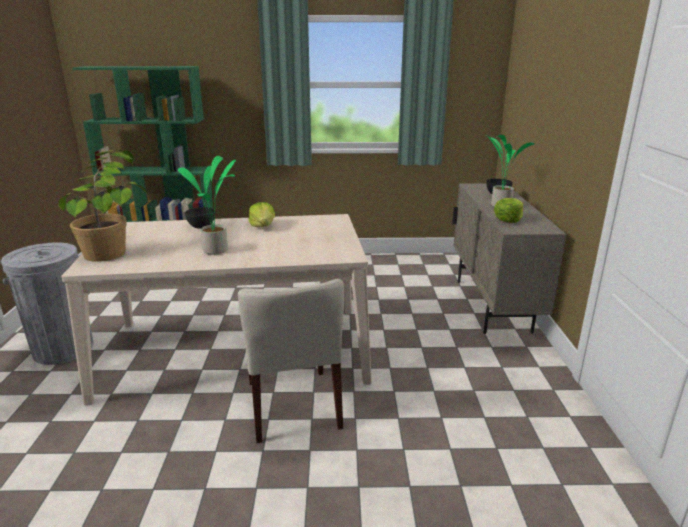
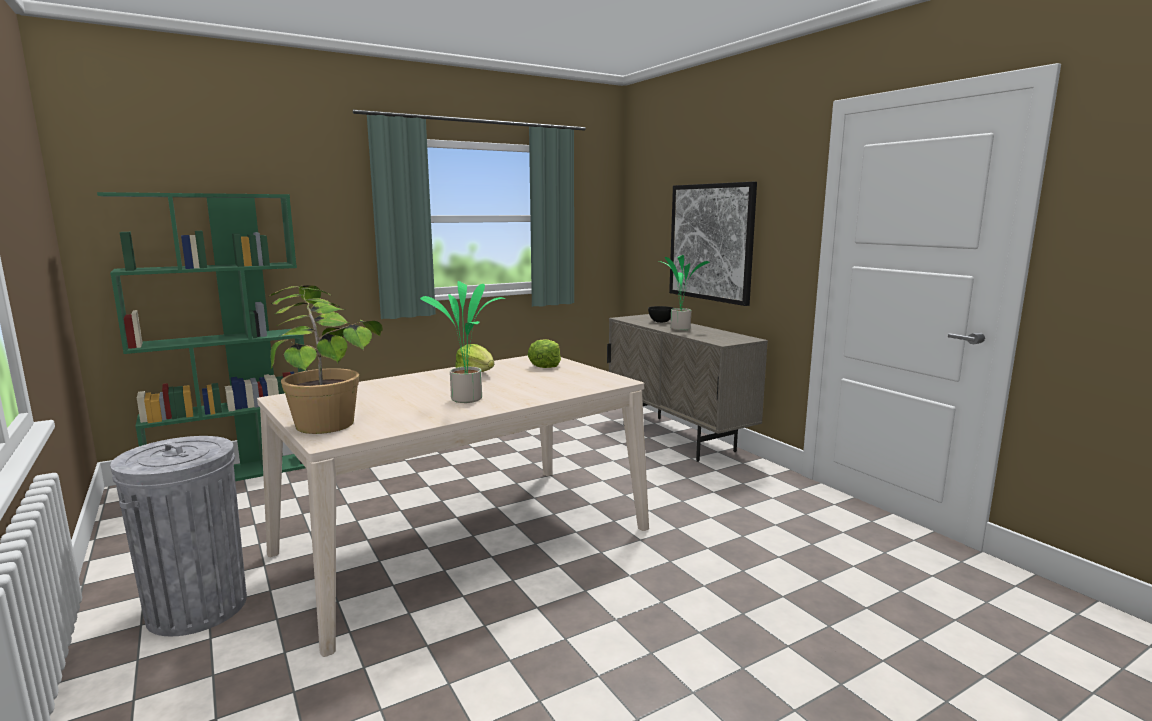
camera: 30 degrees left, 10 degrees down
(202, 226) = (400, 383): grey bowl -> none
(293, 404) = (595, 569): beige chair -> none
(508, 219) = (706, 336): lettuce -> lettuce (545, 365)
(551, 121) = (711, 242): none -> picture

